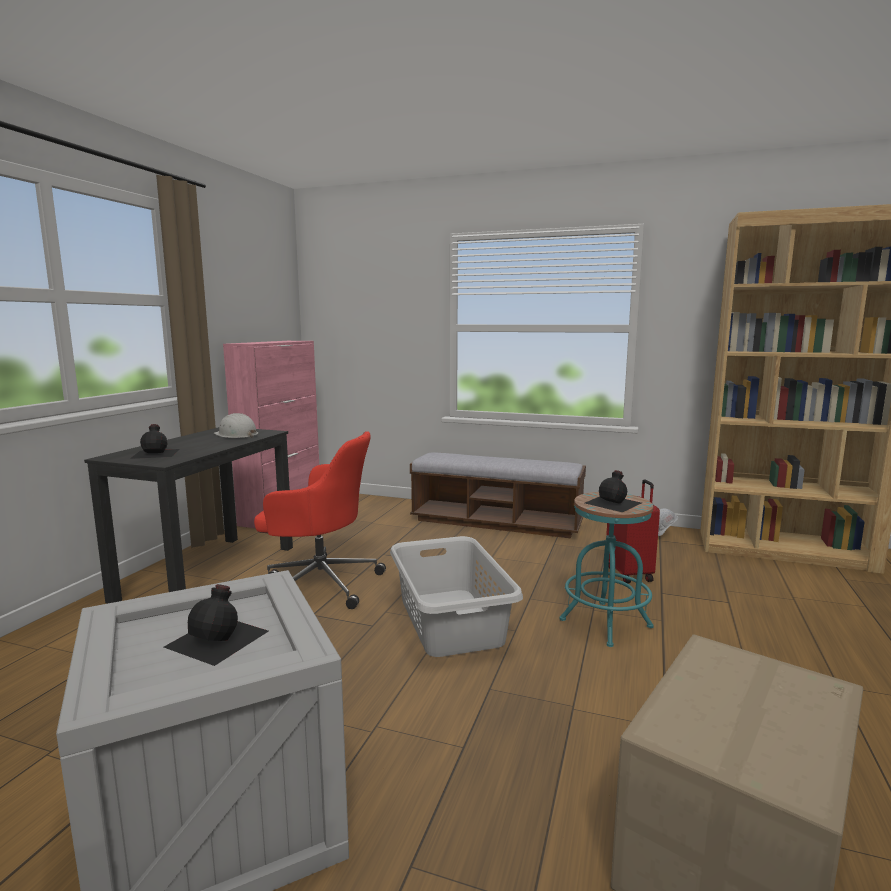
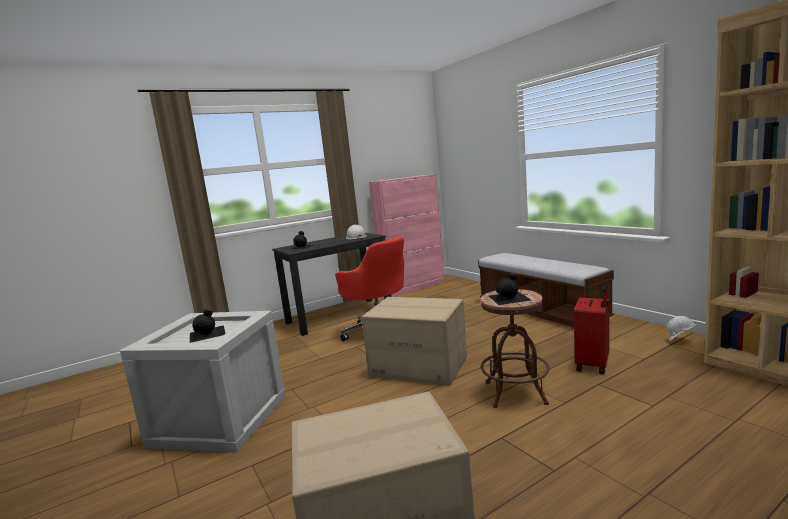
camera: 40 degrees right, 0 degrees up
(451, 620) = (419, 366): grey laundry basket -> cardboard box
(605, 623) = (515, 393): turquoise stool -> brown stool

